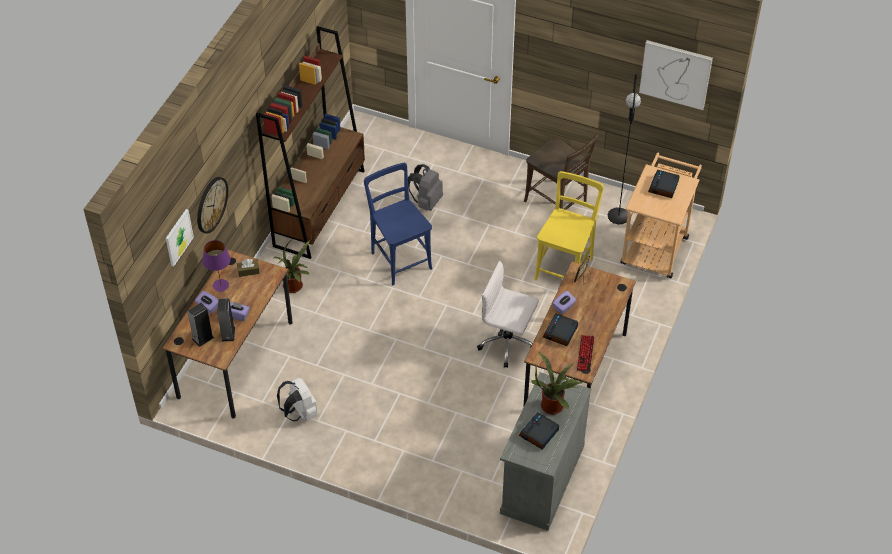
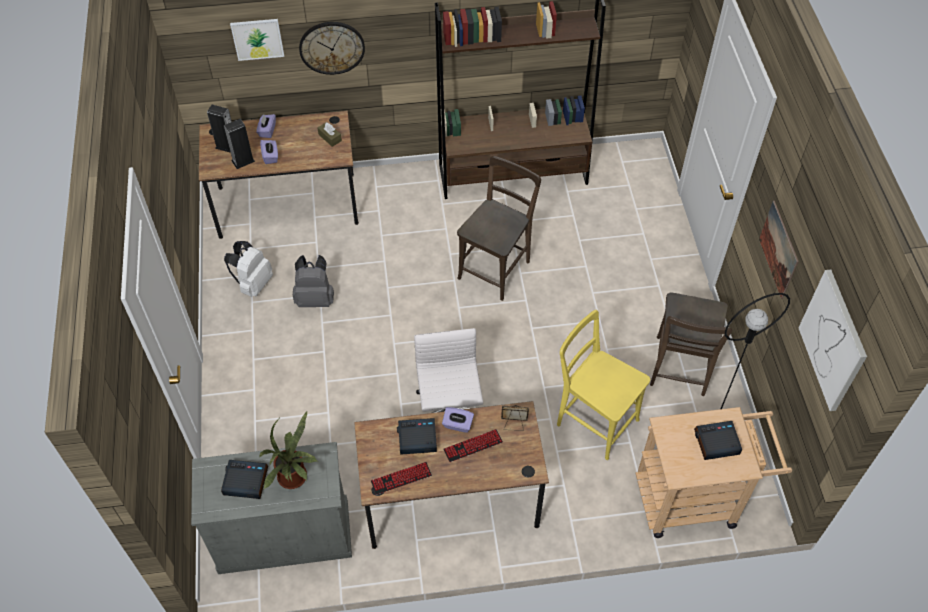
camera: 60 degrees right, 5 degrees up
(220, 285) = (299, 126): purple table lamp -> none
(294, 287) = (401, 204): potted plant -> none
(399, 258) = (496, 267): blue chair -> brown chair
(426, 202) = (588, 253): grey backpack -> grey backpack (315, 298)
(565, 266) = (593, 420): yellow chair -> yellow chair turned 135 degrees counterclockwise
(581, 69) = (778, 249): none -> picture
(585, 306) = (473, 446): none -> keyboard

